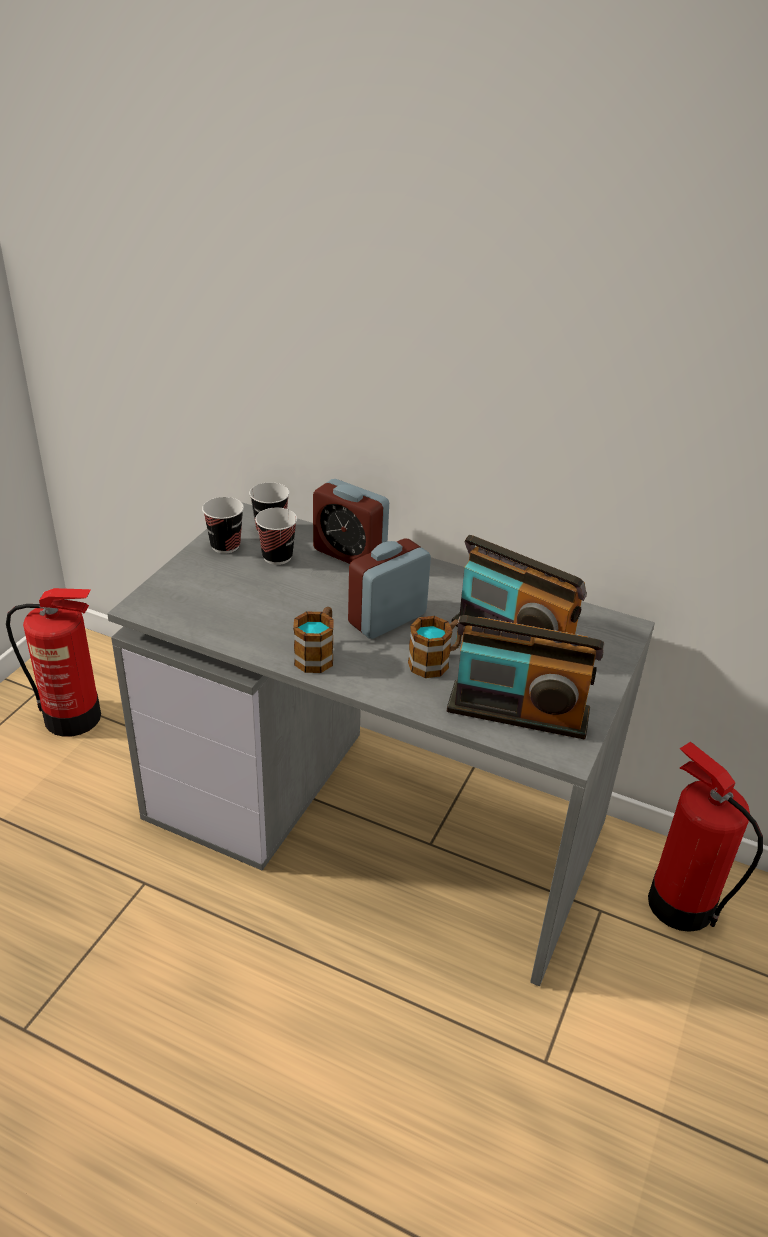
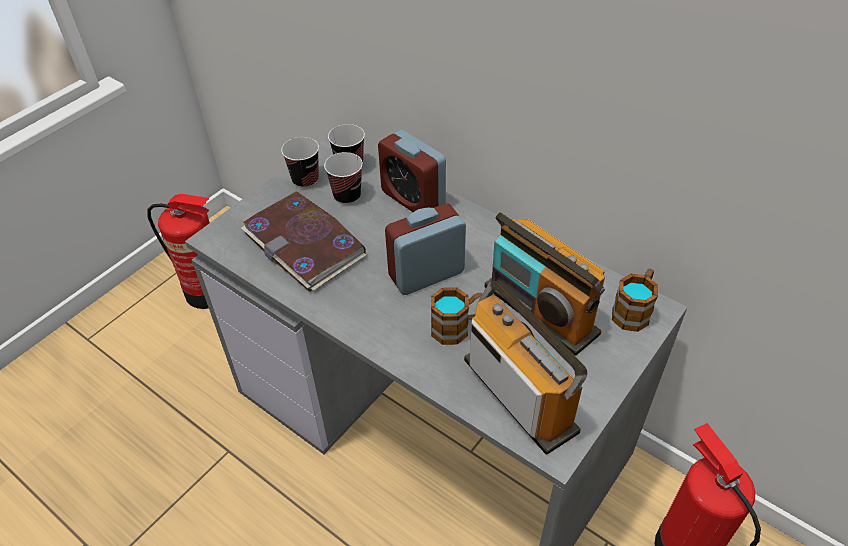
camera: 15 degrees right, 10 degrees up
(246, 604) = (305, 244): none -> book
(317, 654) = (351, 306): mug -> mug (633, 311)
(518, 712) = (519, 395): radio -> radio turned 150 degrees counterclockwise

